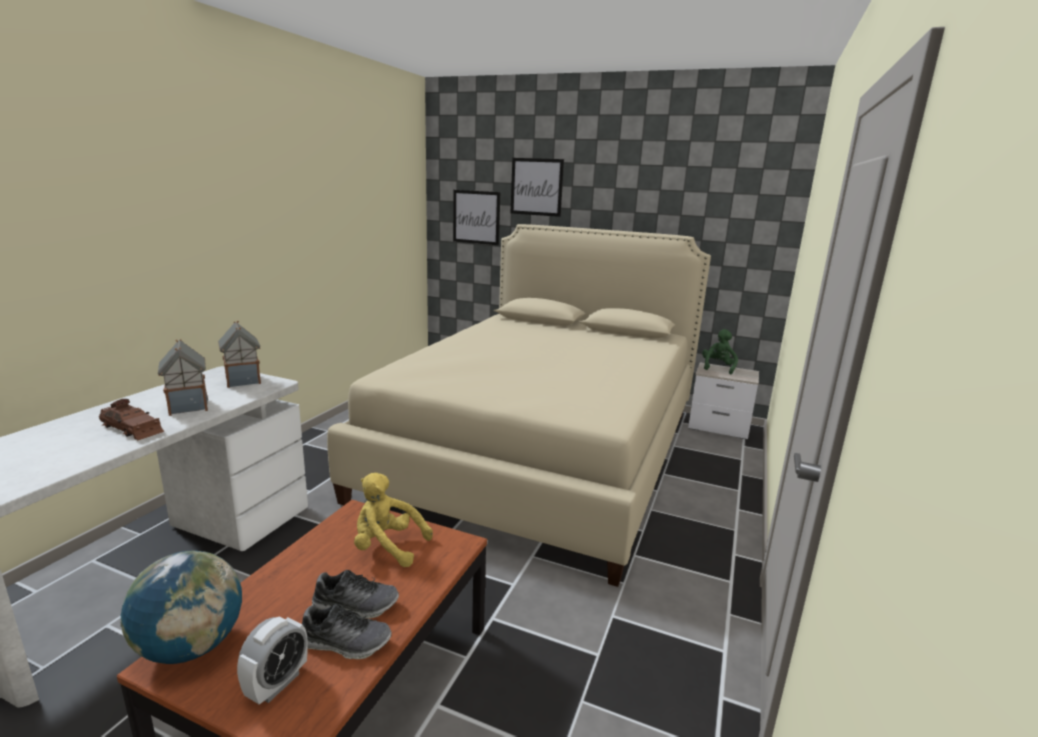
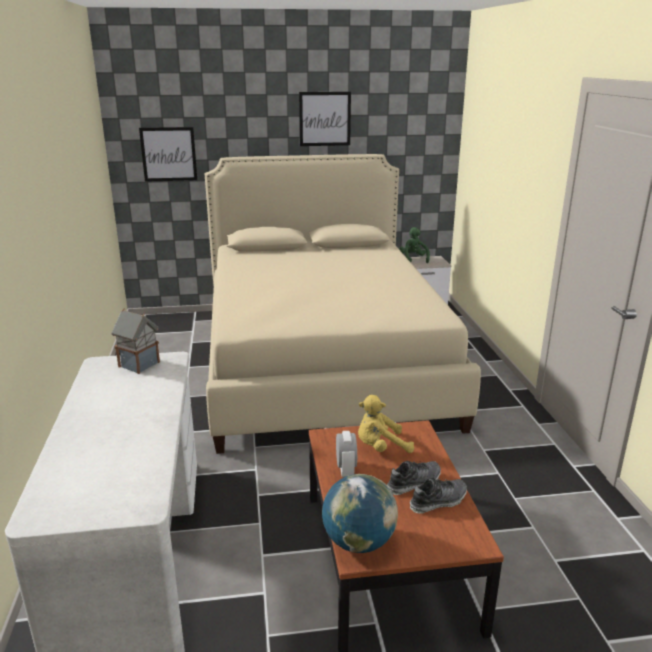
camera: 30 degrees left, 5 degrees up
(132, 428) = (136, 427): brown toy car -> none
(188, 406) = (142, 397): toy house -> none
(277, 684) = (435, 534): alarm clock -> alarm clock (346, 470)
(536, 187) = (232, 119): picture -> picture (325, 119)

